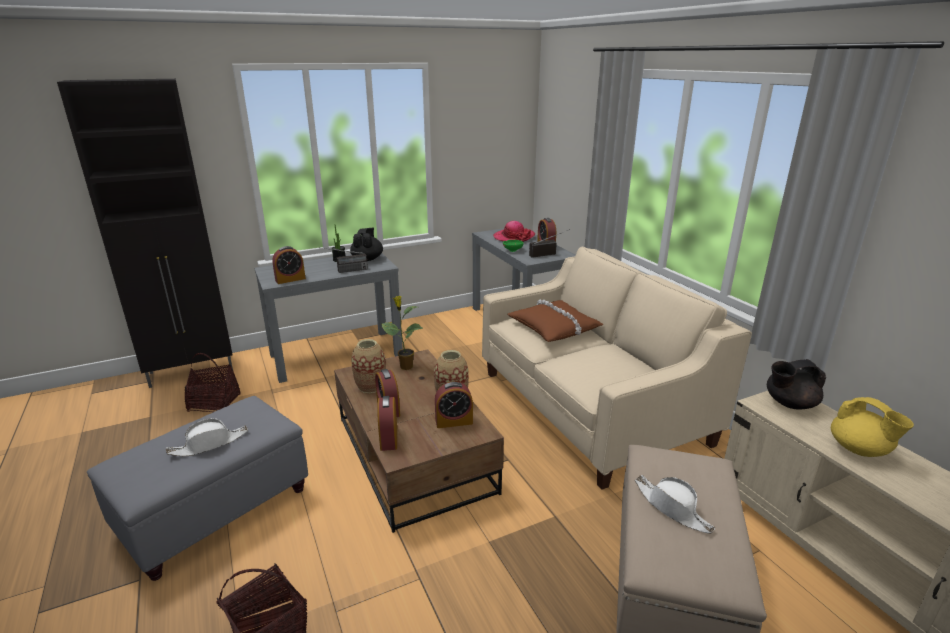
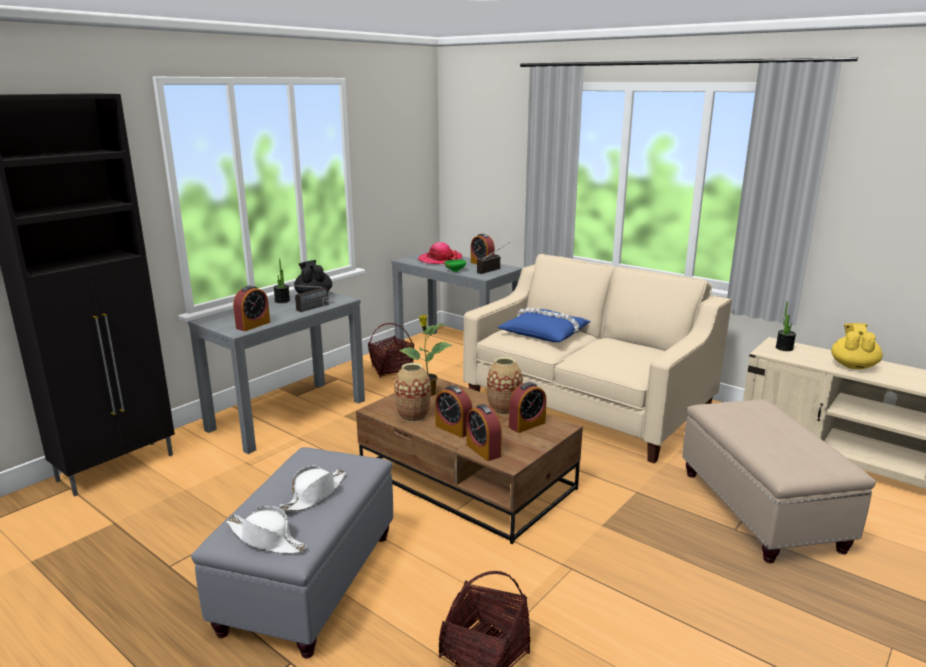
camera: 25 degrees left, 5 degrees down
(214, 403) = (187, 490): basket -> basket (392, 370)
(554, 328) = (545, 333): brown pillow -> blue pillow
(672, 508) = (763, 436): white hat -> white hat (267, 539)
(789, 403) = (784, 348): black teapot -> potted plant
(859, 449) = (853, 366): yellow teapot -> yellow teapot turned 105 degrees counterclockwise

